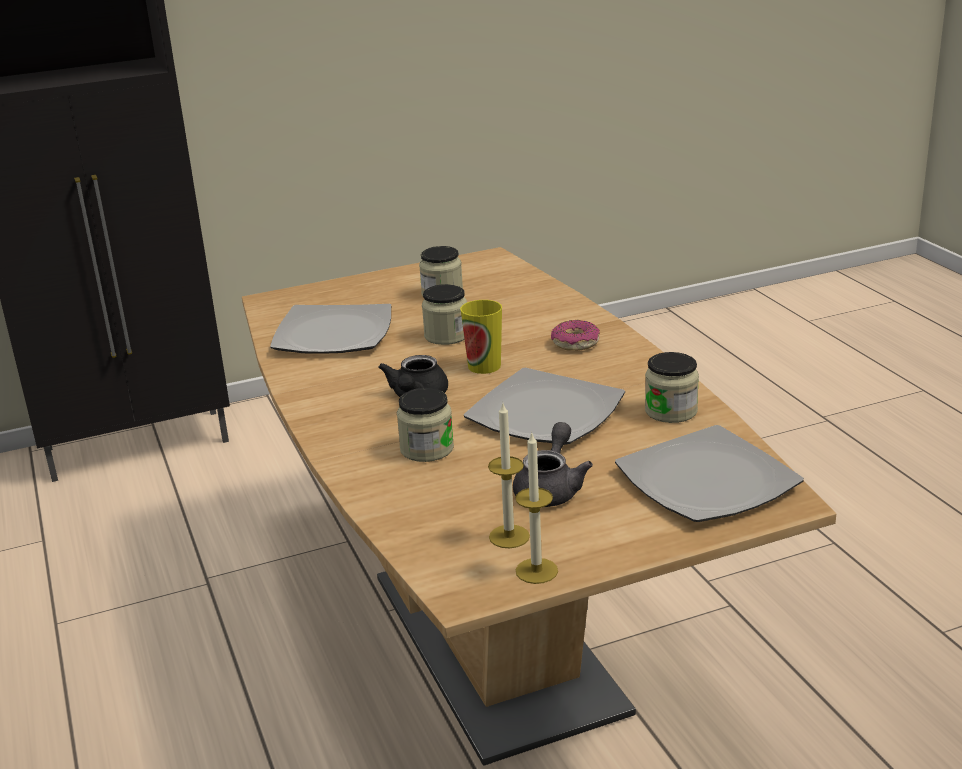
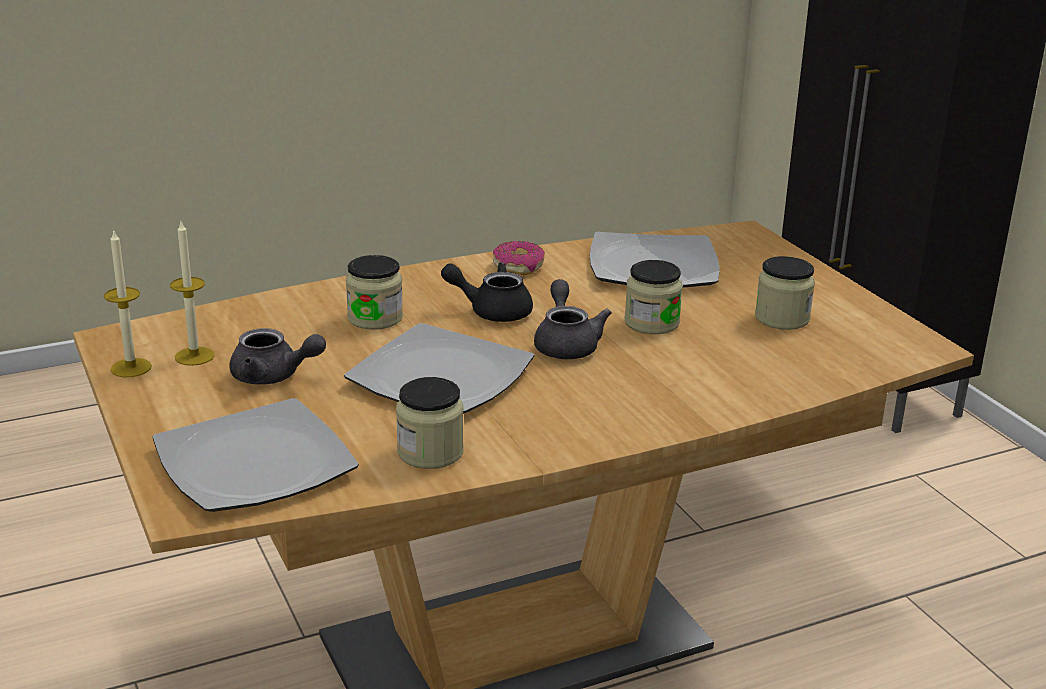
camera: 85 degrees right, 0 degrees up
(484, 366) = (566, 344): cup -> grey teapot
(575, 343) = (631, 398): donut -> donut (518, 266)

